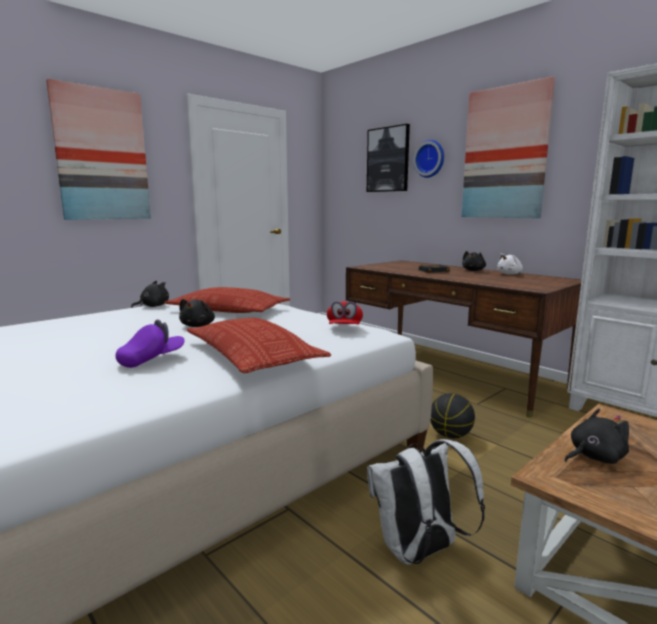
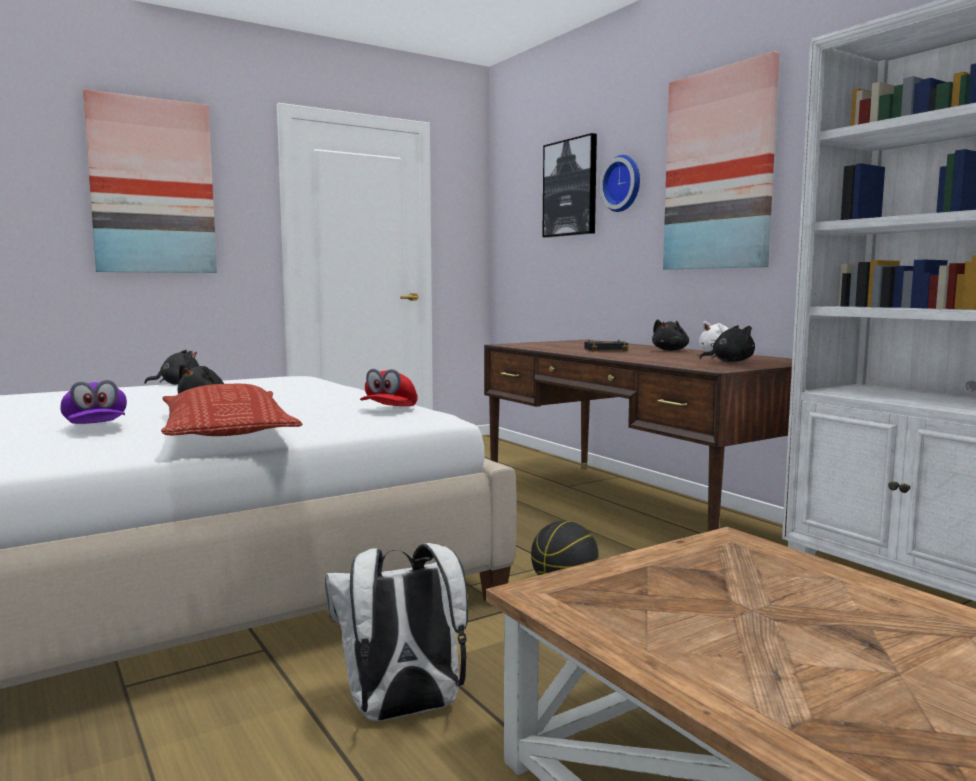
camera: 10 degrees right, 5 degrees down
(152, 360) = (96, 428): purple cap -> purple cap turned 90 degrees clockwise
(228, 310) = (267, 390): pillow -> none
(593, 457) = (632, 578): black plush toy -> black plush toy (729, 361)

